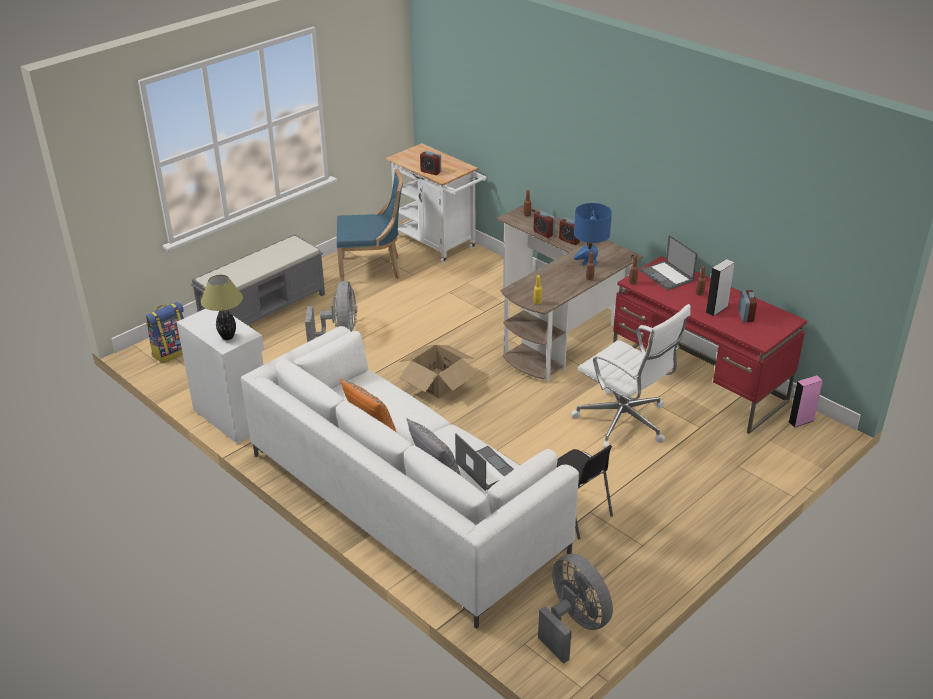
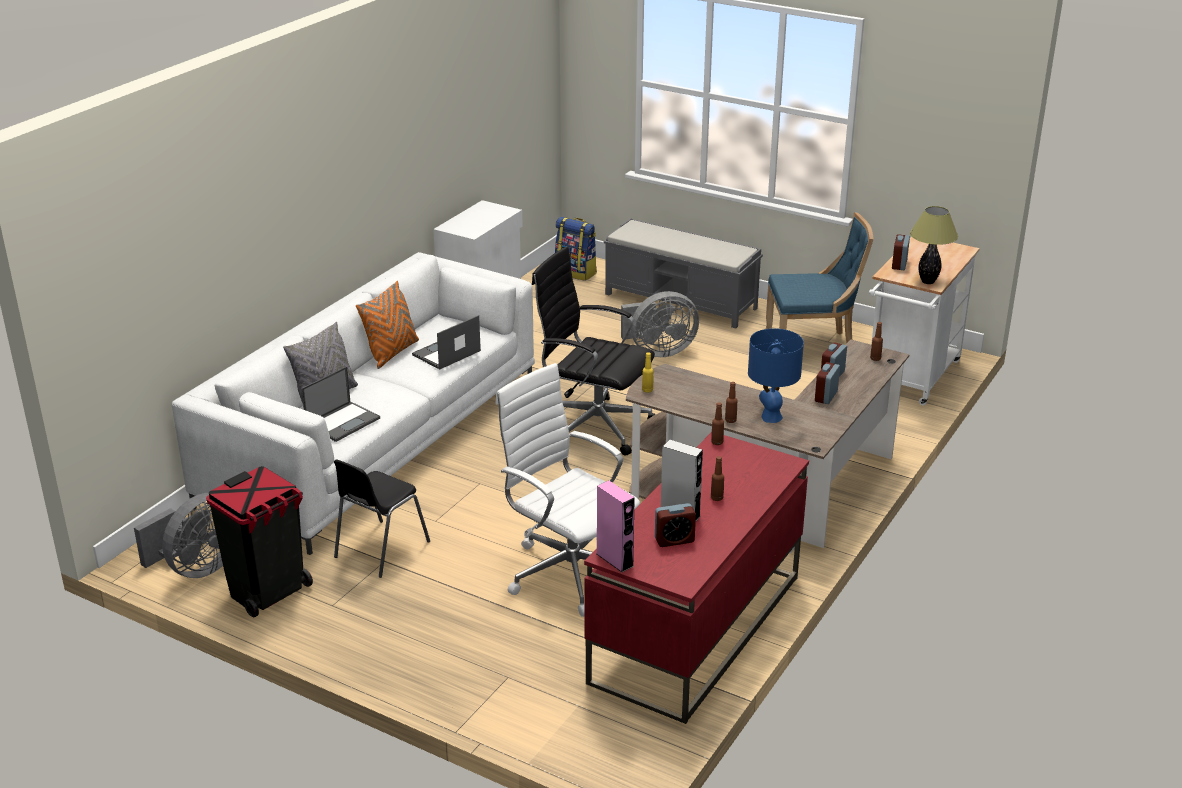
camera: 75 degrees right, 5 degrees down
(228, 337) = (463, 225): table lamp -> table lamp (928, 282)
(372, 269) = (813, 346): blue chair -> blue chair turned 75 degrees counterclockwise
(437, 382) = (594, 426): cardboard box -> black office chair
(618, 581) = (268, 592): none -> black trash can
(624, 423) = (569, 571): white office chair -> white office chair turned 105 degrees clockwise
(667, 276) = (751, 468): laptop -> laptop (446, 353)
(801, 421) = (639, 738): pink speaker -> pink speaker (615, 560)

